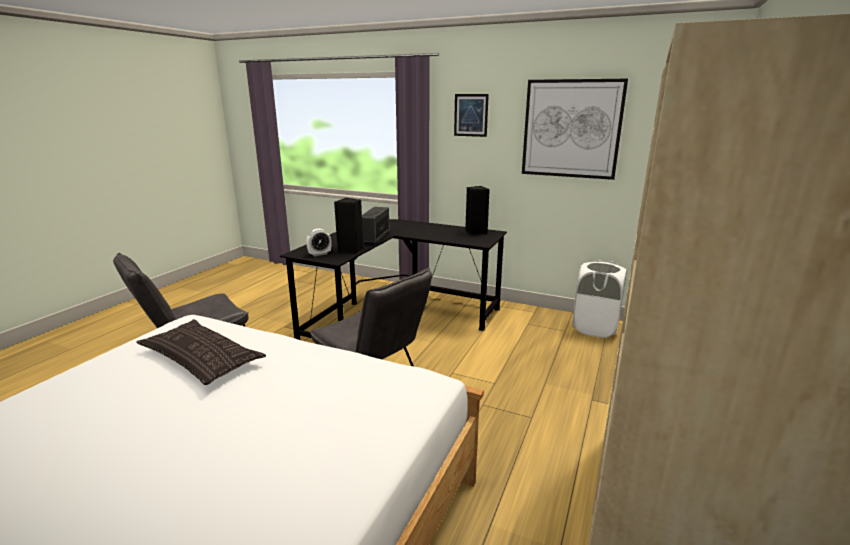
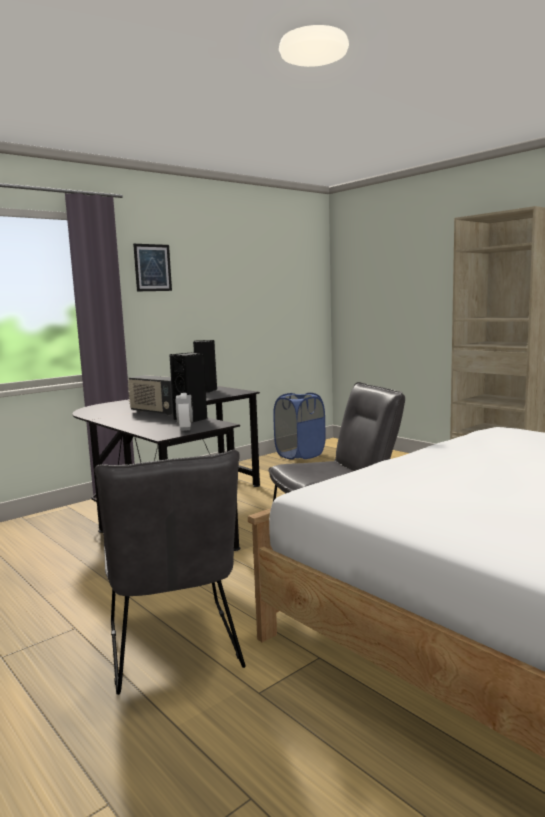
camera: 65 degrees left, 10 degrees down
(201, 358) = (431, 481): pillow -> none
(571, 129) = (241, 279): picture -> none
(595, 328) = (300, 455): white laundry basket -> blue laundry basket

